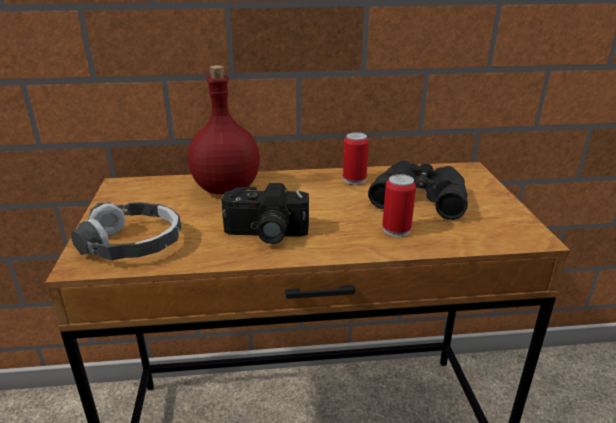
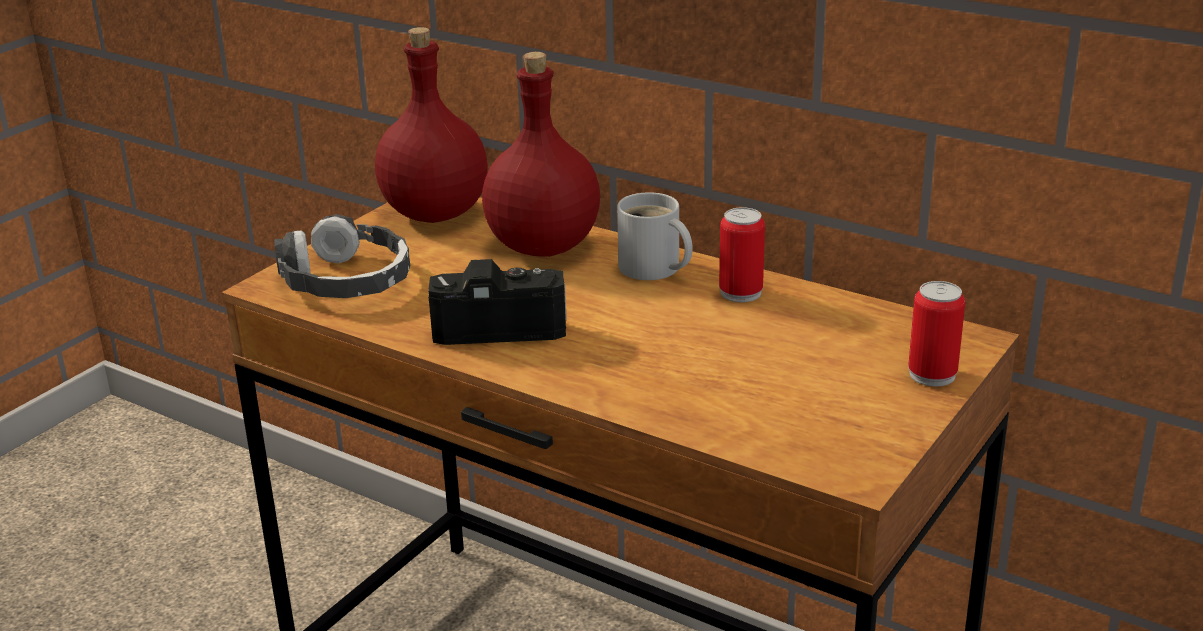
camera: 40 degrees right, 0 degrees up
(136, 190) = (434, 213): none -> red bottle
(265, 234) = (500, 324): camera -> camera turned 135 degrees clockwise
(298, 182) = (652, 269): none -> white mug
(396, 230) = (672, 383): can -> can (932, 374)
(420, 196) = (797, 351): black binoculars -> none

